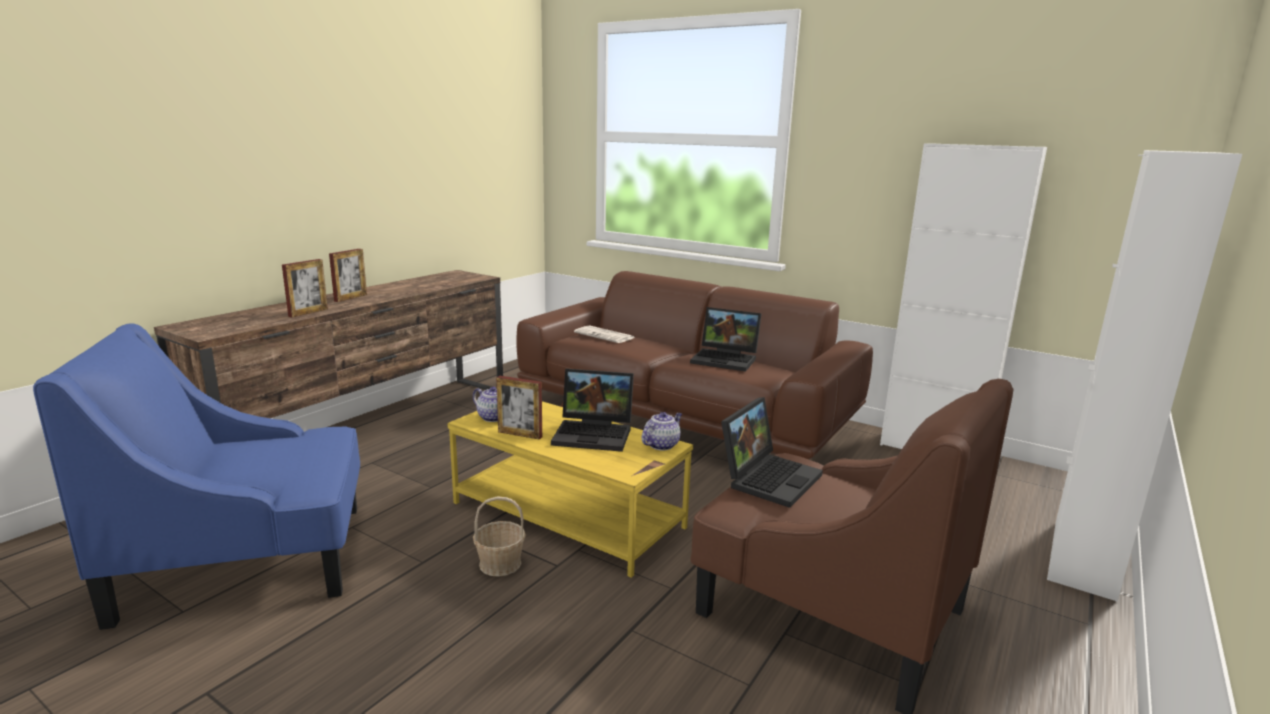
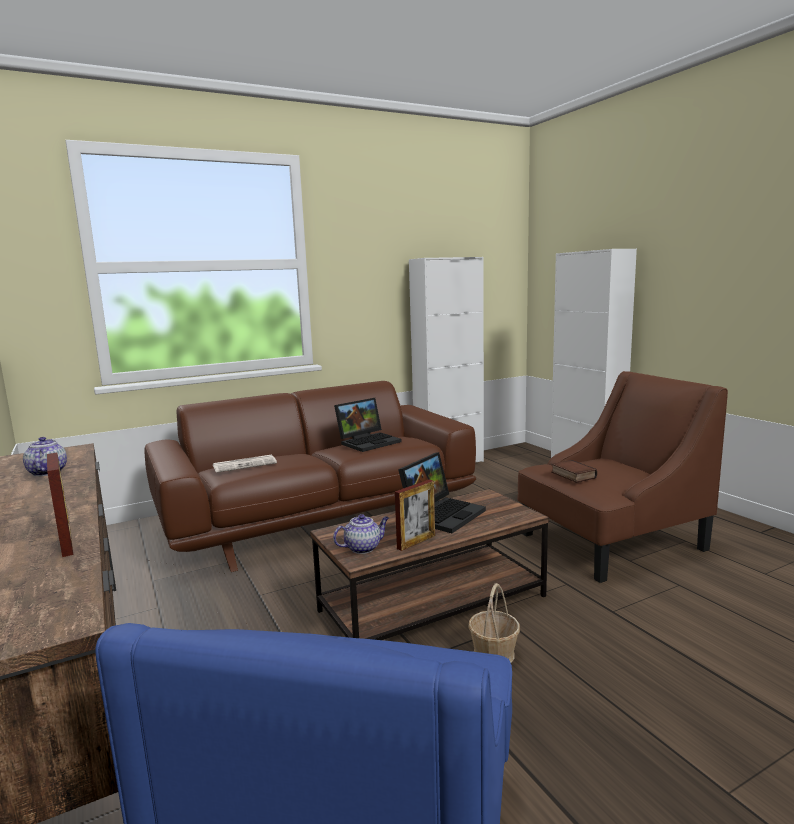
camera: 60 degrees left, 5 degrees down
(350, 298) = (29, 515): picture frame -> none
(569, 515) = (433, 602): yellow coffee table -> brown coffee table
(661, 445) = (483, 497): teapot -> teapot (47, 472)
(769, 477) = (572, 475): laptop -> book

